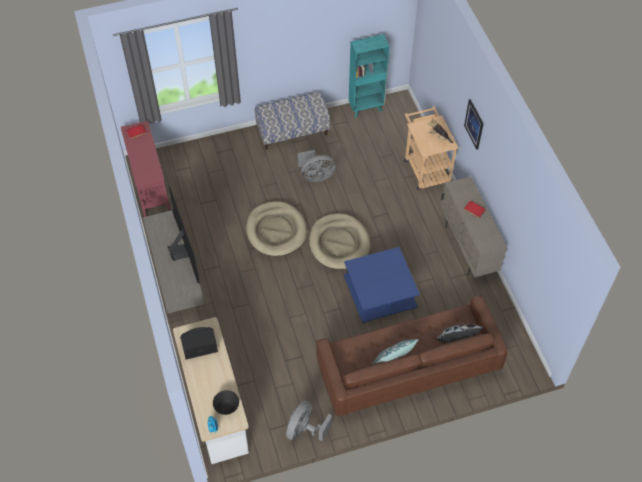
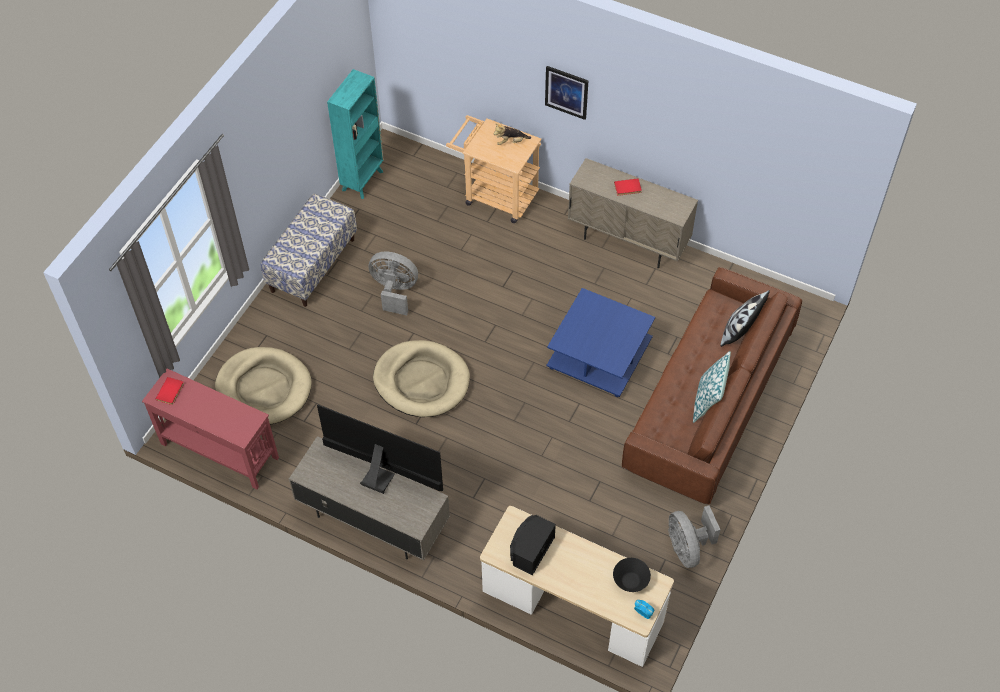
camera: 45 degrees left, 0 degrees up
(316, 176) = (394, 291): grey fan -> grey fan turned 105 degrees counterclockwise
(339, 243) = (501, 340): beige dog bed -> beige dog bed (264, 388)

